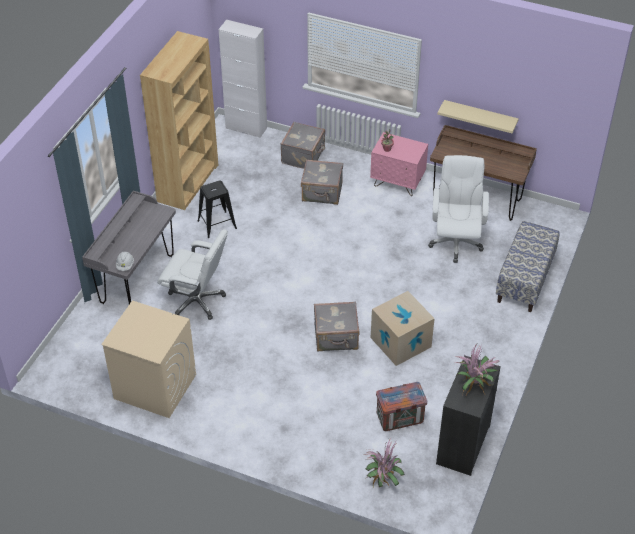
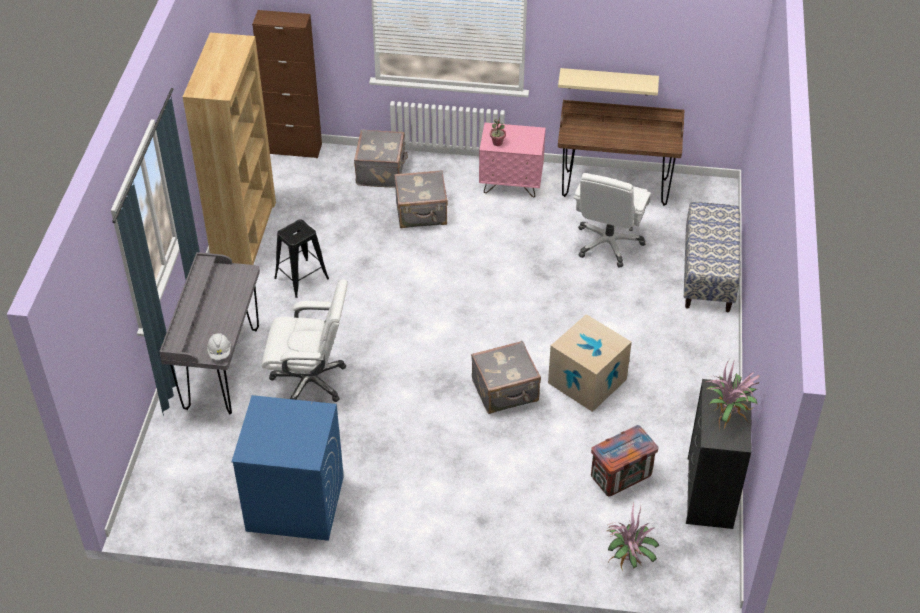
camera: 15 degrees left, 0 degrees up
(154, 386) = (294, 503): beige washing machine -> blue washing machine
(246, 128) = (295, 149): white cabinet -> brown cabinet
(455, 242) = (608, 244): white office chair -> white office chair turned 150 degrees counterclockwise

